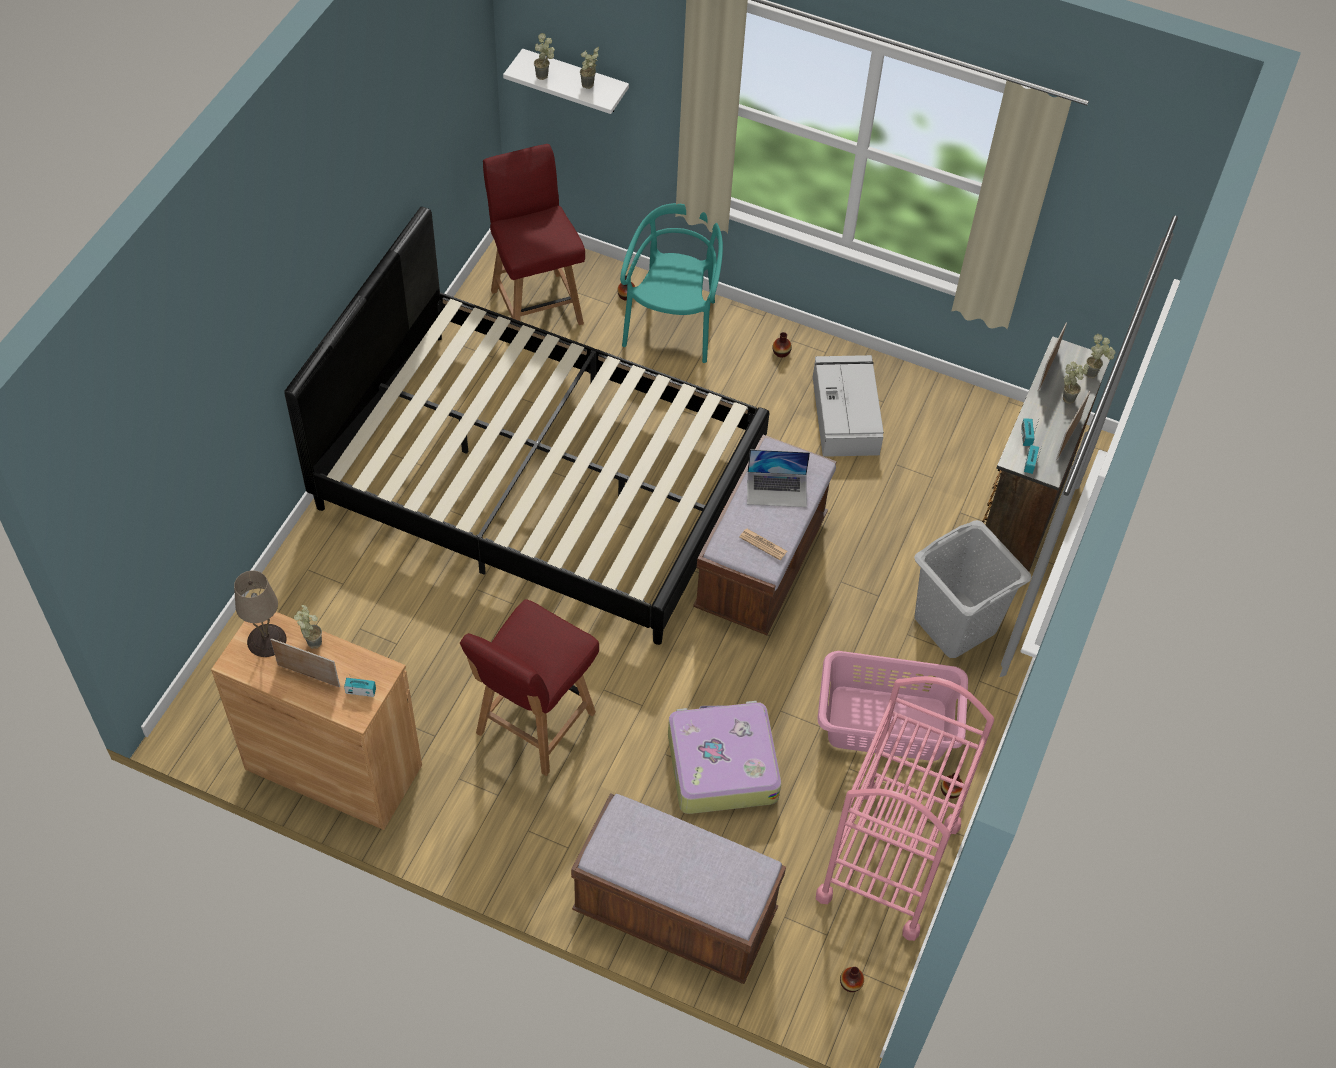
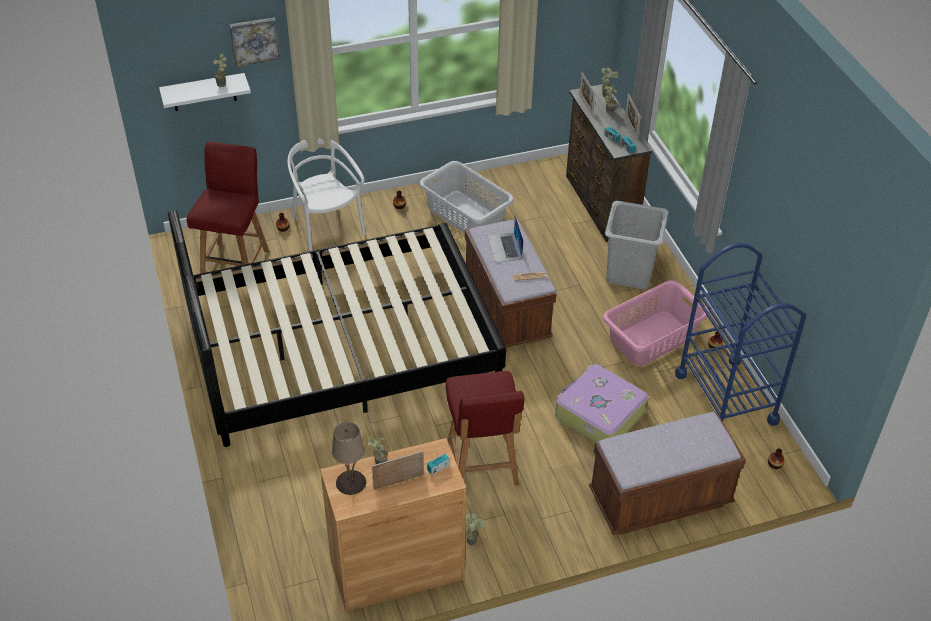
camera: 40 degrees left, 10 degrees down
(536, 305) = (235, 263): red chair -> red chair turned 75 degrees clockwise
(545, 76) = (191, 93): potted plant -> potted plant (474, 540)
(648, 50) = (254, 40): none -> picture
(672, 326) = (326, 228): turquoise chair -> white chair
(777, 489) = (505, 247): laptop -> laptop turned 120 degrees clockwise
(845, 414) = (465, 214): grey storage box -> grey laundry basket
(889, 861) = (726, 398): pink cart -> blue cart

